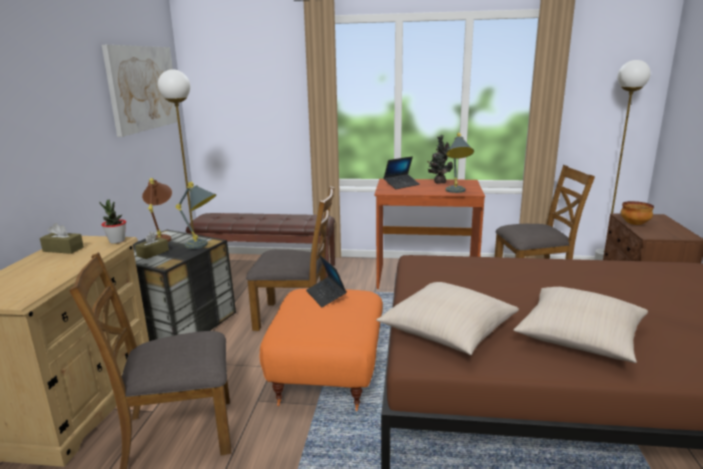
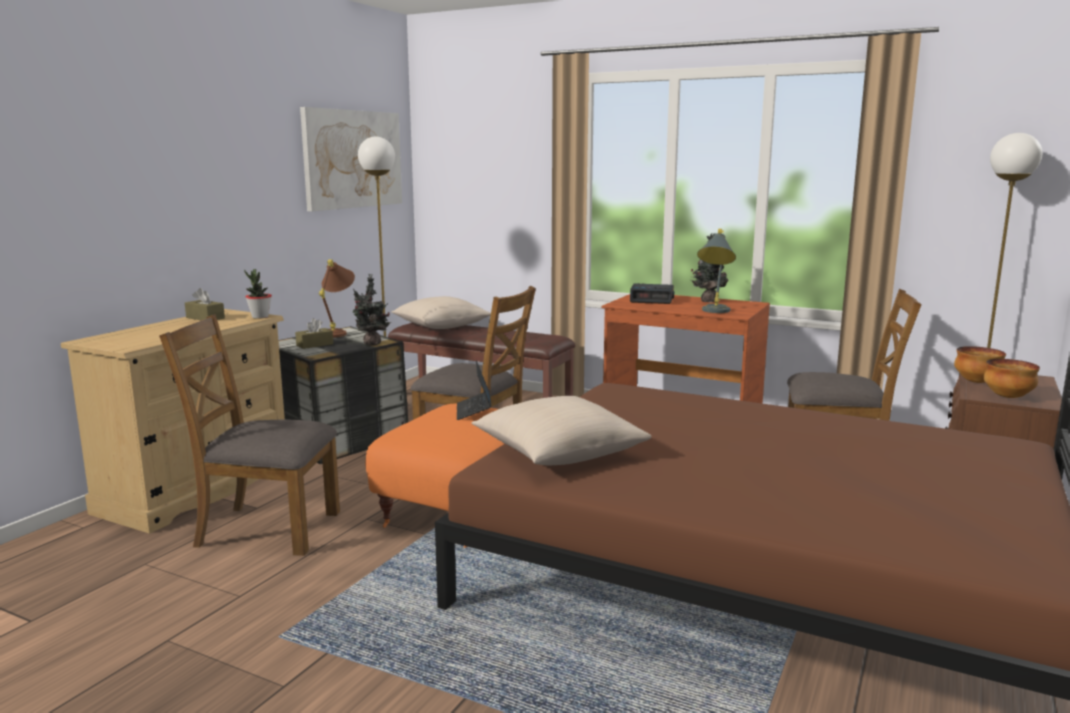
camera: 20 degrees right, 5 degrees down
(203, 246) = (371, 344): grey table lamp -> potted plant
(401, 185) = (652, 299): laptop -> alarm clock
(580, 338) = (715, 482): beige pillow -> beige pillow (441, 326)
(665, 234) = (1008, 397): none -> bowl

